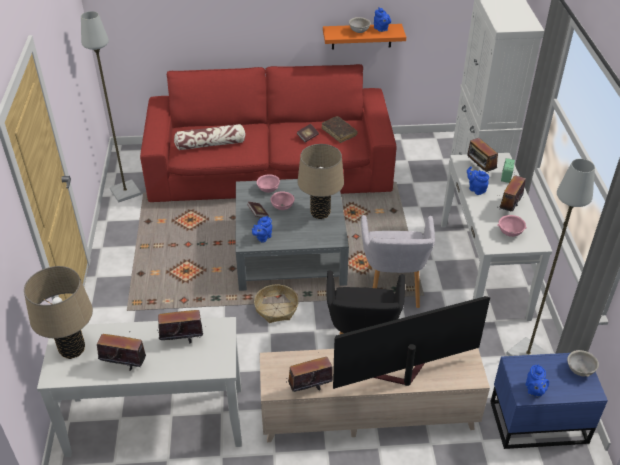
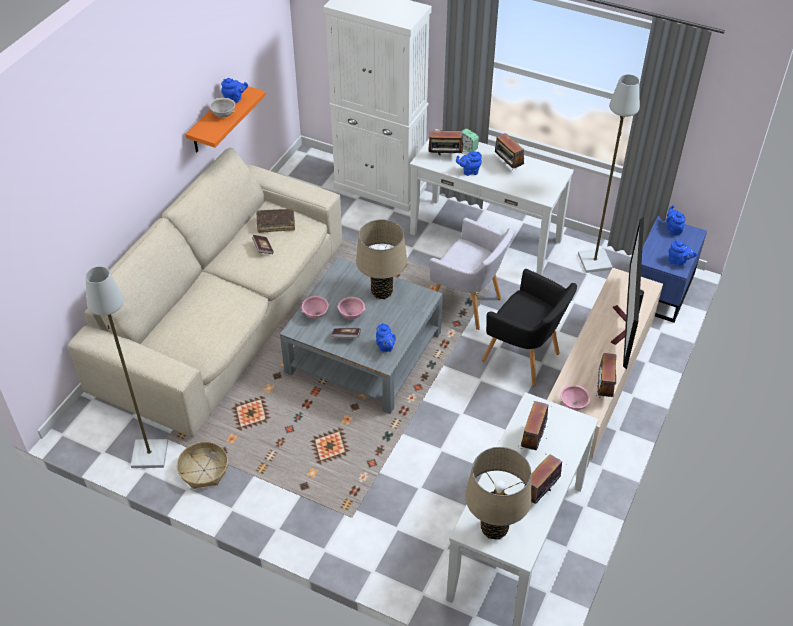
camera: 60 degrees left, 5 degrees up
(210, 144) = (205, 327): pillow -> none
(270, 170) = (224, 316): red sofa -> beige sofa
(276, 308) = (433, 395): basket -> basket (203, 470)
(510, 233) = (538, 181): pink bowl -> pink bowl (574, 405)
(579, 370) = (673, 229): grey bowl -> blue teapot

